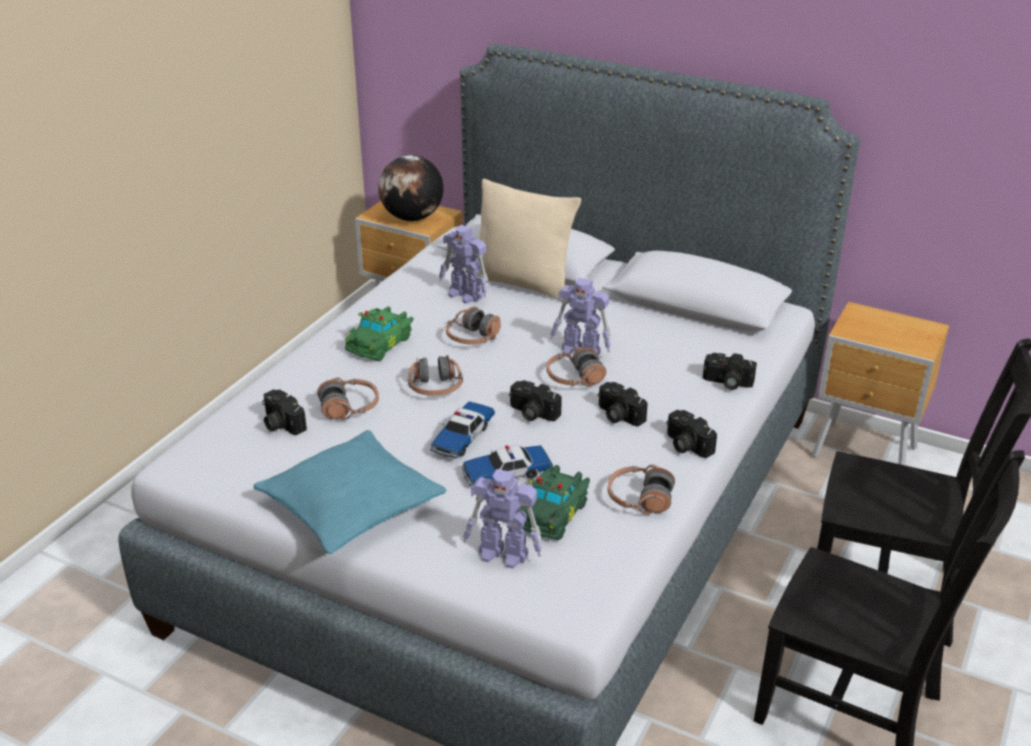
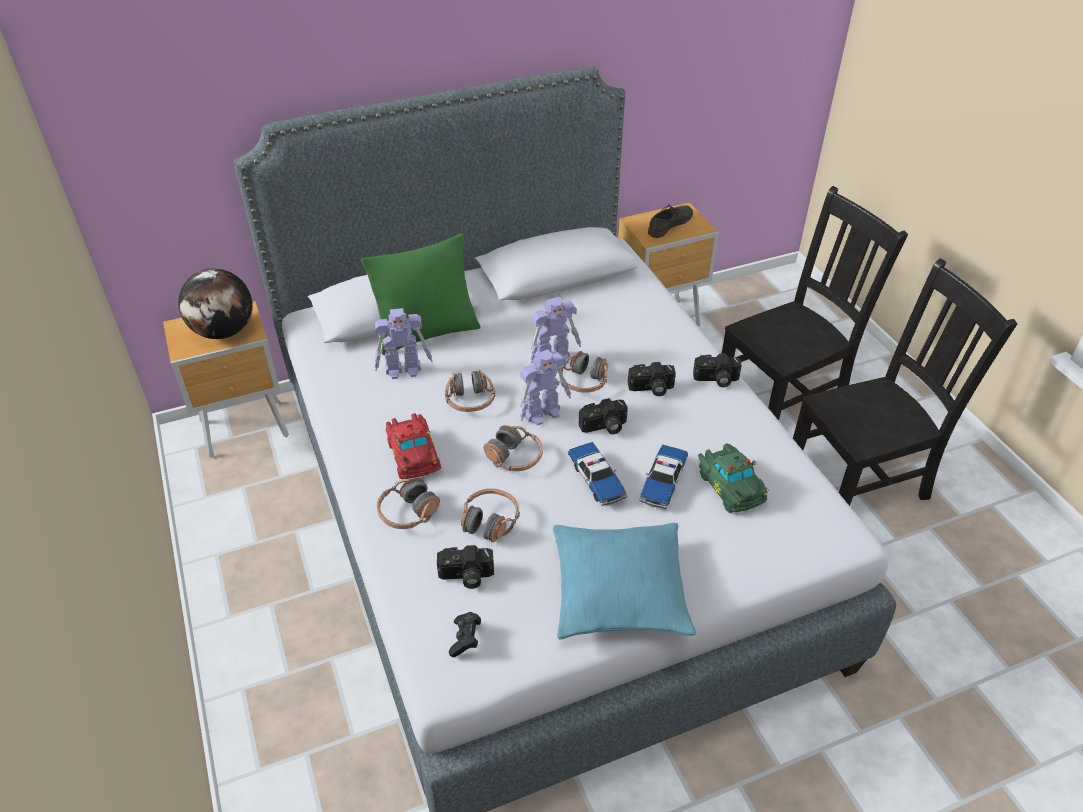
camera: 50 degrees left, 10 degrees up
(221, 453) = (465, 639): none -> black game controller
(381, 343) = (414, 453): green toy car -> red toy car
(504, 554) = (756, 536): toy robot -> toy robot (543, 413)
(522, 284) = (427, 333): beige pillow -> green pillow
(639, 499) = (753, 435): headphones -> headphones (408, 512)
(727, 383) = (666, 320): camera -> none
(891, 330) = (669, 224): none -> grey shoe

